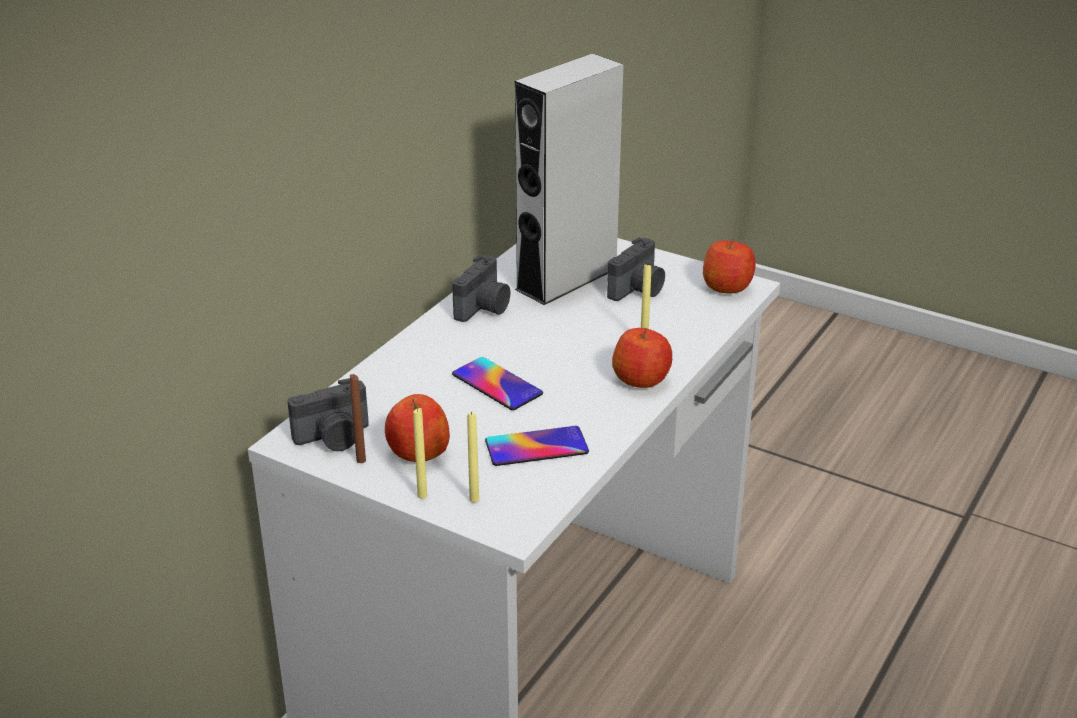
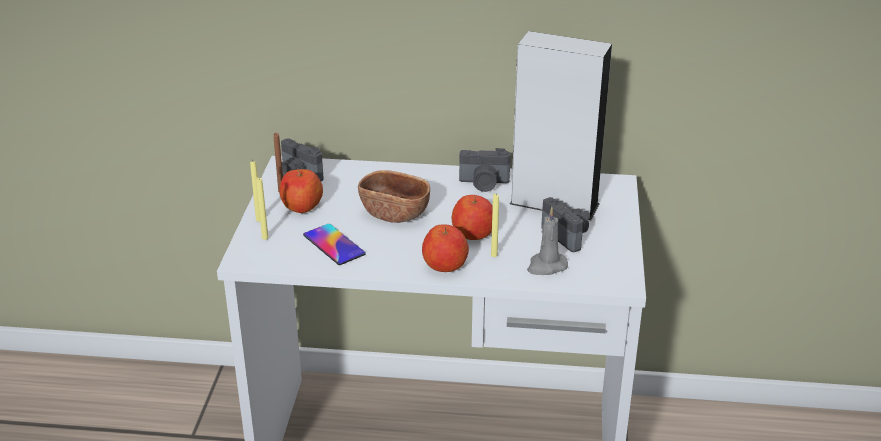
camera: 65 degrees right, 0 degrees up
(497, 384) = (394, 212): phone -> brown bowl
(638, 290) = (567, 236): camera -> camera turned 135 degrees counterclockwise
(688, 318) = (546, 266): none -> grey candle
(727, 286) = (611, 273): apple -> apple (474, 233)

